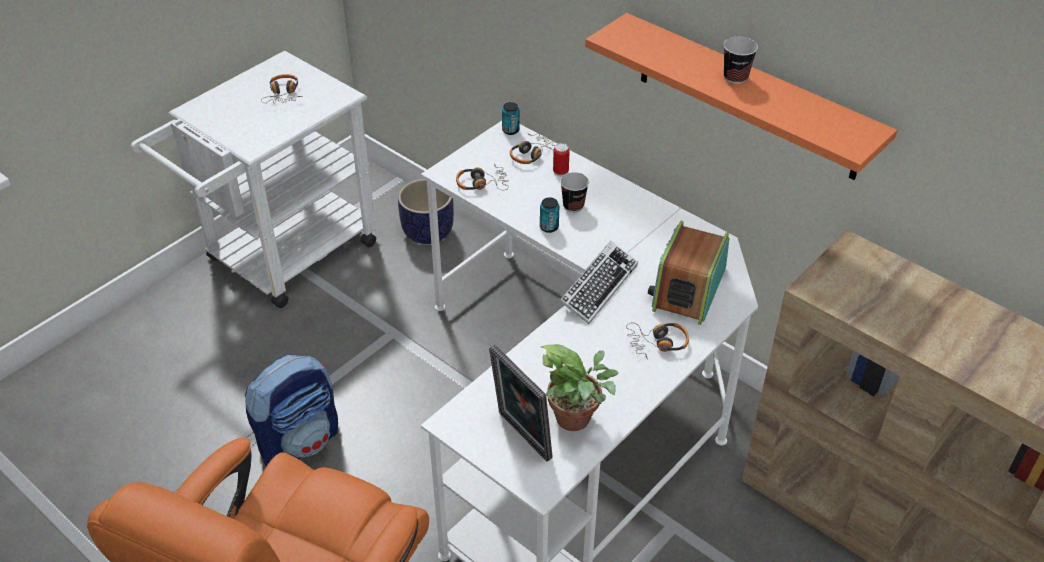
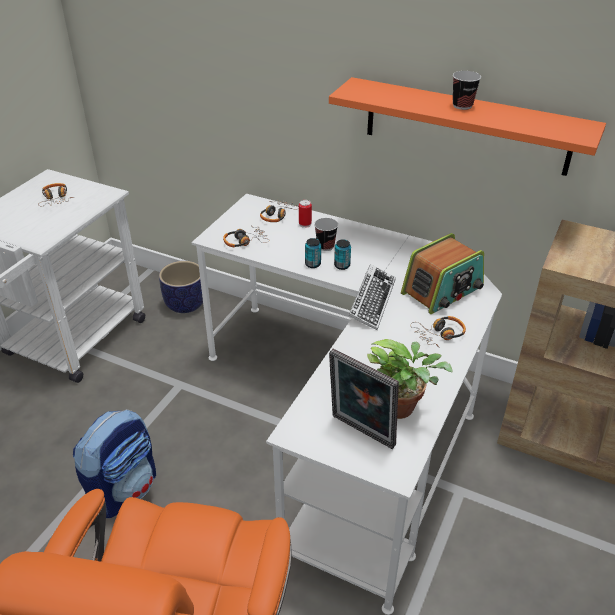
camera: 15 degrees left, 5 degrees down
(510, 130) = (253, 202): can -> can (342, 265)
(687, 289) = (442, 290): radio -> radio turned 135 degrees counterclockwise

